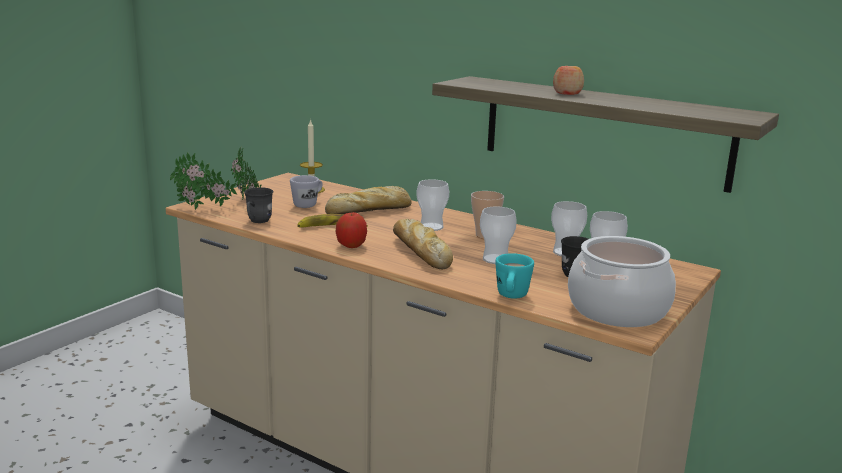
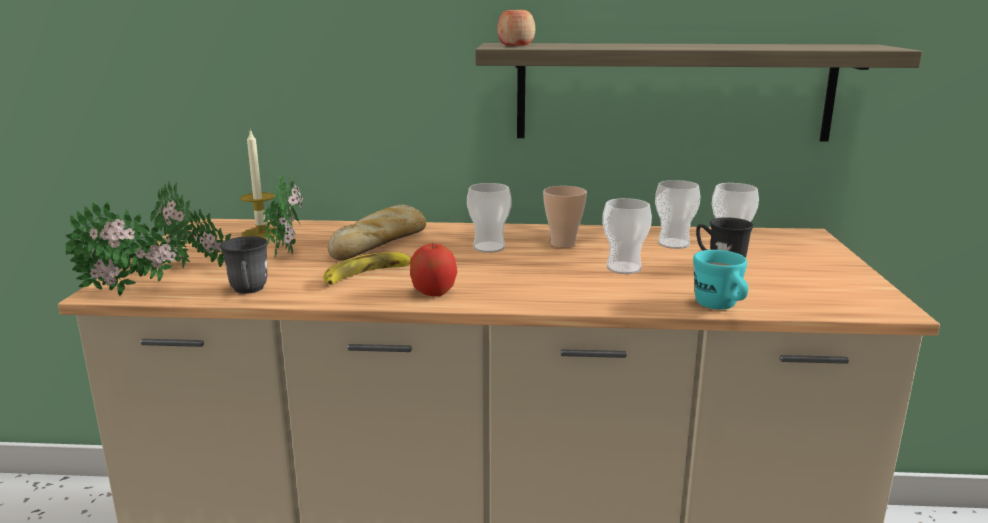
camera: 30 degrees left, 0 degrees up
(308, 204) = (287, 252): white mug -> potted plant
(420, 251) = (528, 279): bread -> none
(567, 93) = (651, 45): apple -> apple (516, 45)
(617, 309) = (835, 292): cooking pot -> none

